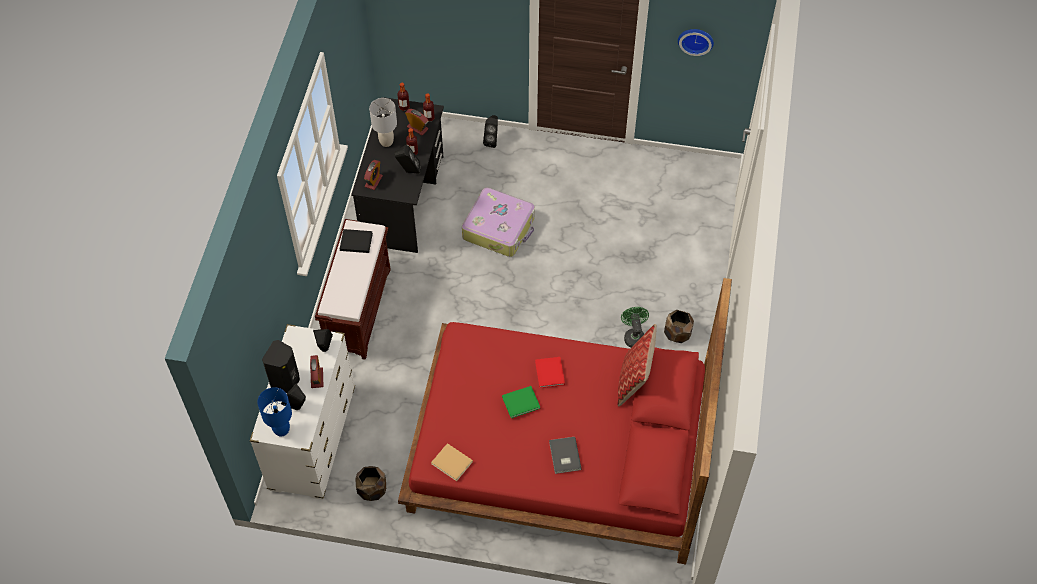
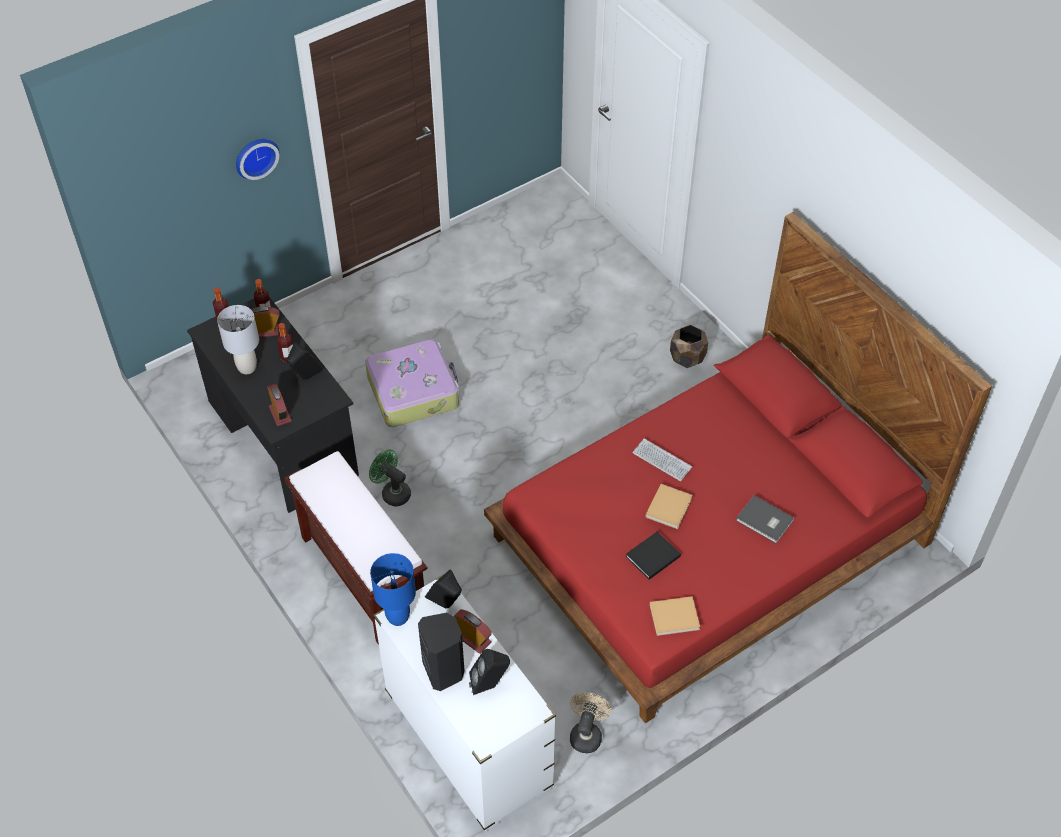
camera: 45 degrees left, 5 degrees down
(281, 429) = (501, 721): blue table lamp -> blue table lamp (397, 617)
(355, 242) = (326, 489): black book -> black book (651, 557)
(372, 489) = (586, 733): brown planter -> beige fan
(492, 140) = (309, 318): black speaker -> none
(522, 402) = (669, 506): green book -> beige book
(550, 374) = (662, 460): red book -> keyboard
(633, 336) = (653, 389): green fan -> green fan (392, 492)
(634, 381) = (739, 406): pillow -> none
(696, 39) = (494, 43): wall clock -> wall clock (255, 156)

